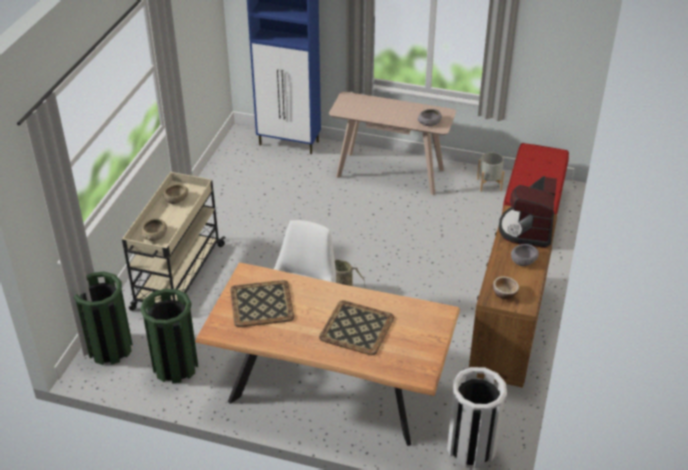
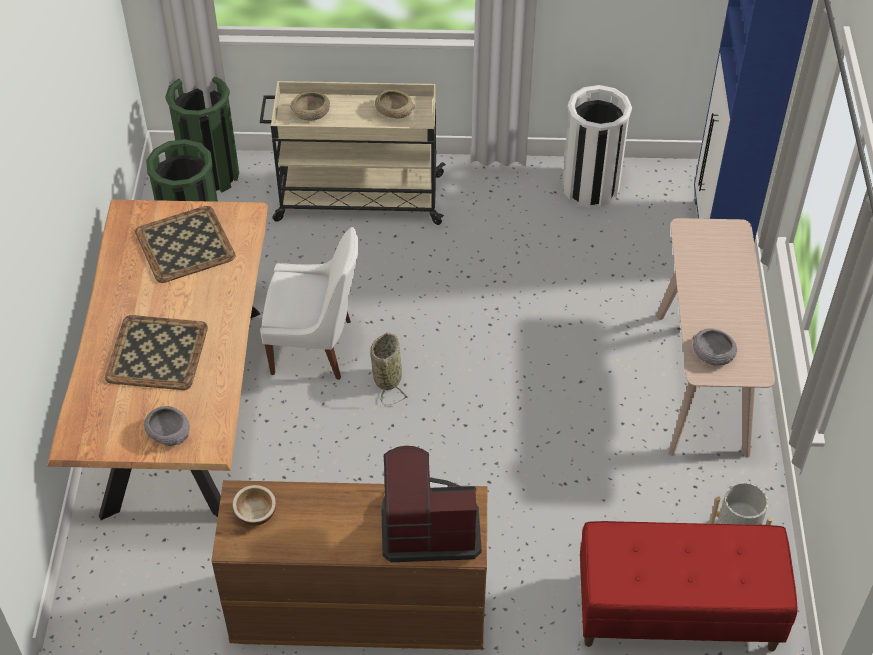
camera: 75 degrees right, 10 degrees up
(471, 448) = (105, 593): white trash can -> white trash can (590, 187)
(523, 260) = (345, 530): grey bowl -> grey bowl (169, 432)

